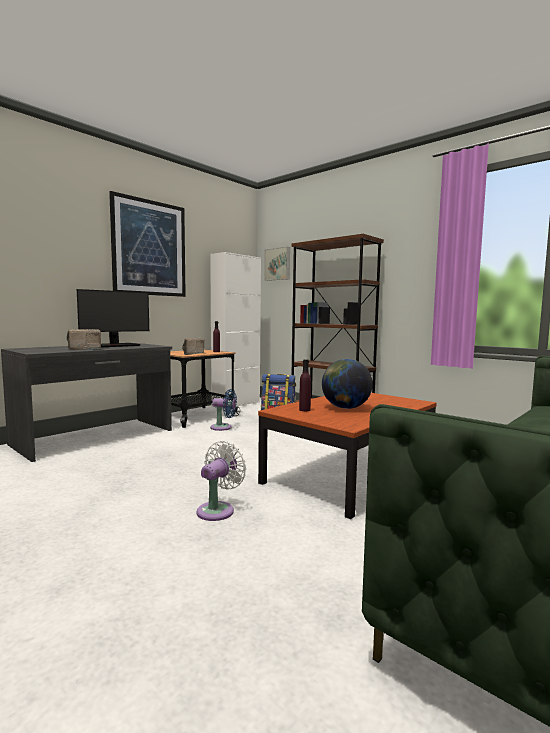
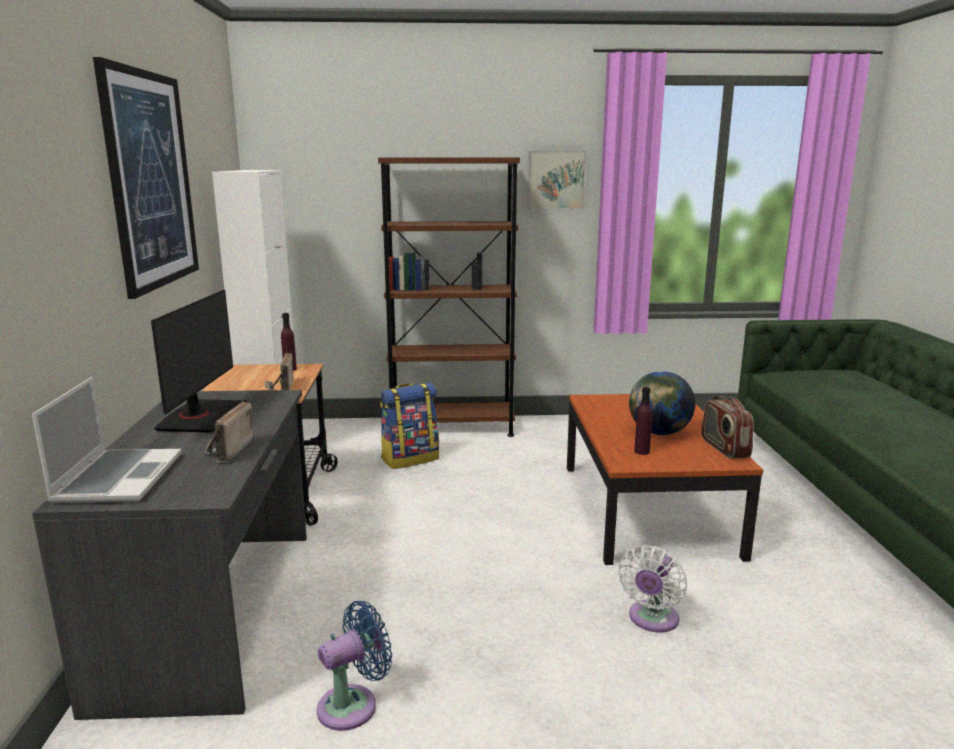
camera: 45 degrees left, 10 degrees up
(40, 348) = (118, 477): none -> laptop
(218, 510) = (652, 620): white fan -> white fan turned 135 degrees counterclockwise
(223, 427) = (368, 500): blue fan -> blue fan (353, 705)
(278, 264) = (298, 179): picture -> picture (555, 180)
(363, 421) = (724, 448): none -> radio

